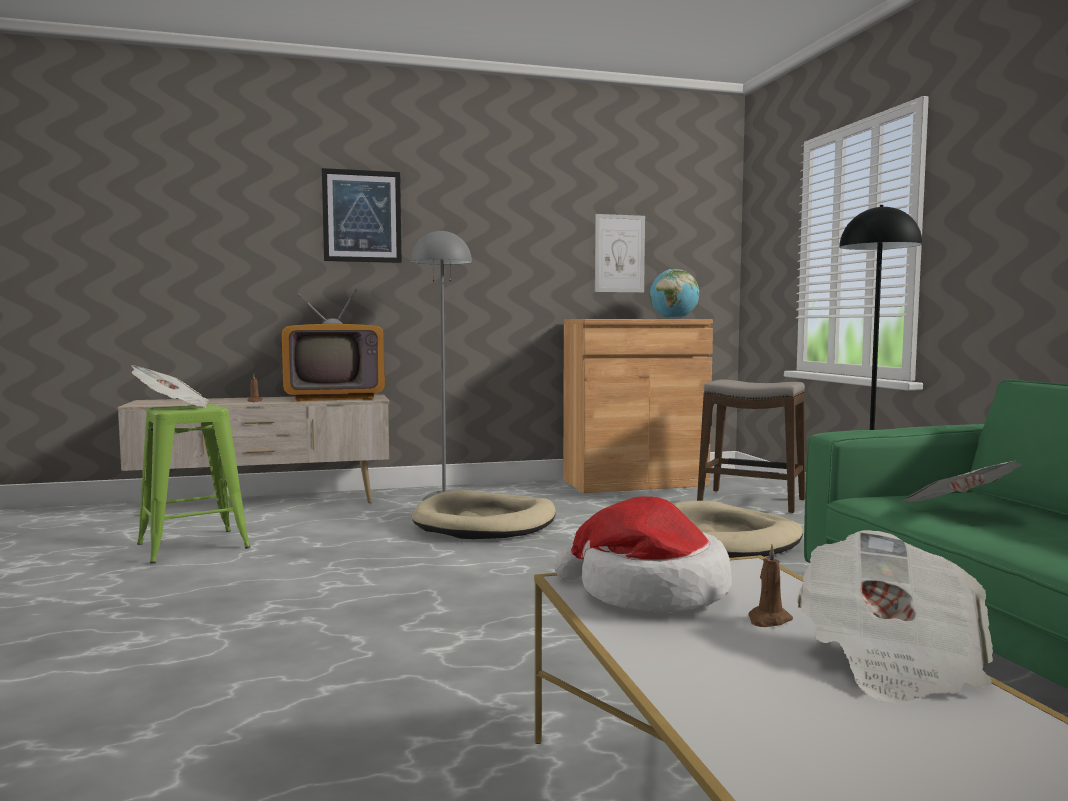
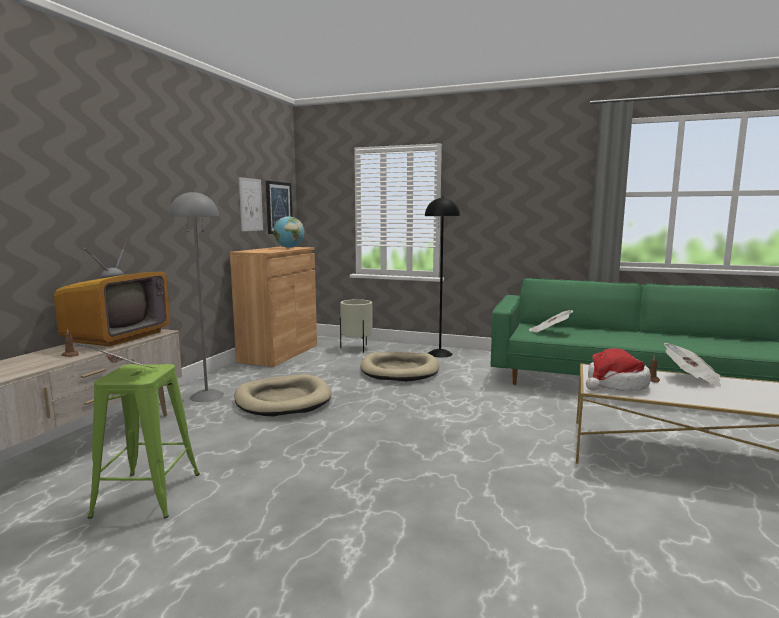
camera: 55 degrees left, 5 degrees up
(362, 216) = (102, 172): picture -> picture (278, 207)
(751, 501) = (357, 348): stool -> beige planter

